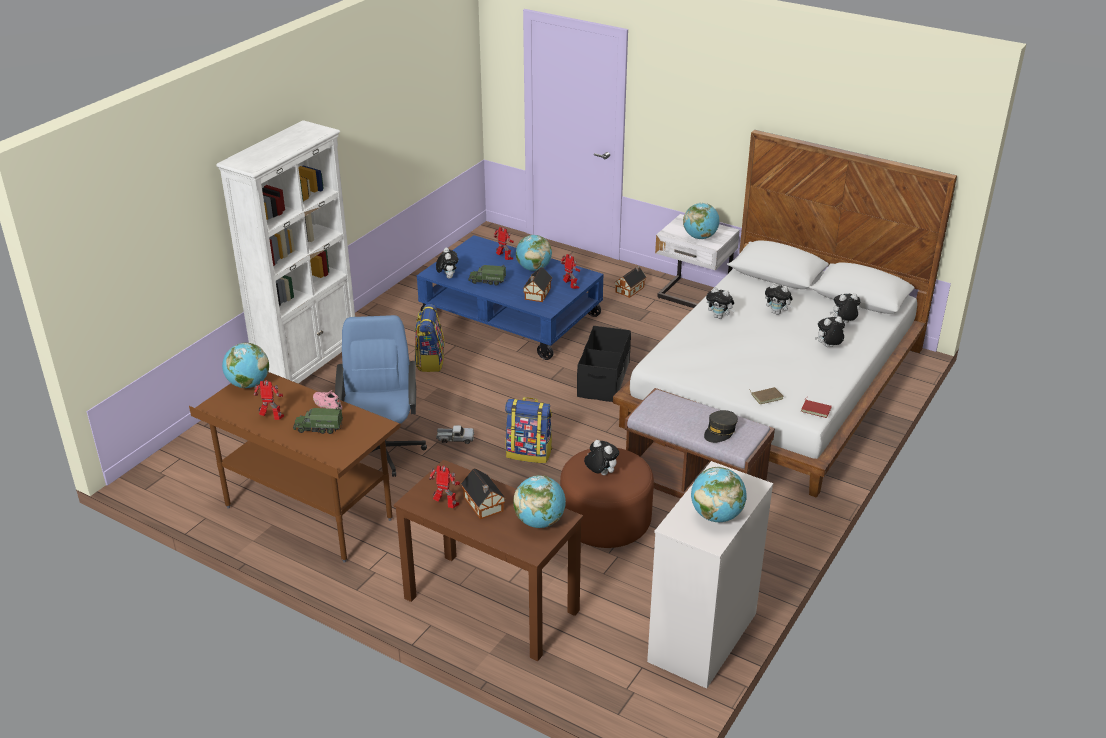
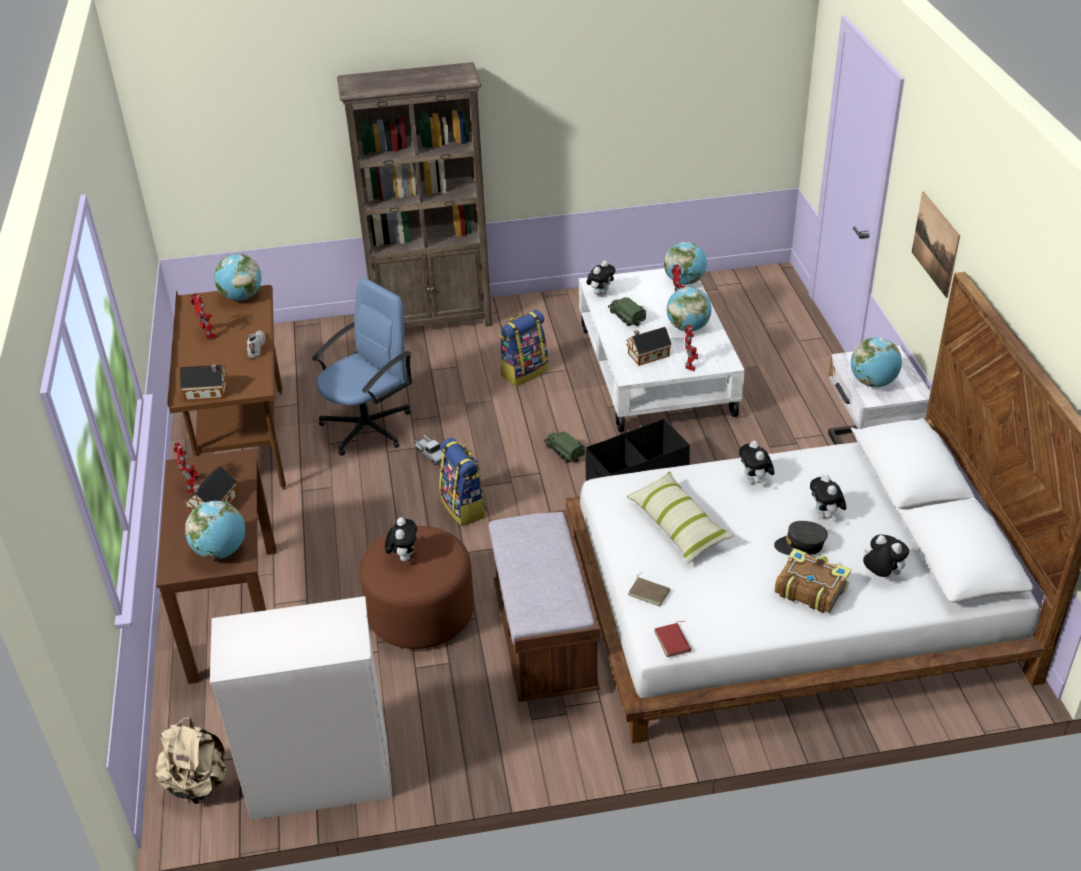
camera: 50 degrees right, 5 degrees up
(309, 366) = (432, 320): white bookcase -> brown bookcase
(318, 428) = (220, 362): toy truck -> toy truck (564, 452)
(327, 405) = (256, 347): pink shoe -> white shoe
(510, 317) = (655, 371): blue coffee table -> white coffee table
(630, 289) = (816, 409): toy house -> toy house (208, 392)
(644, 700) = (197, 784): none -> beige backpack
(706, 126) = (935, 244): none -> picture
(716, 515) = (273, 646): globe -> globe (684, 281)
(720, 431) = (536, 592): grey cap -> grey cap (800, 545)
(722, 359) = (678, 525): none -> pillow
(828, 347) = (810, 588): plush toy -> book

